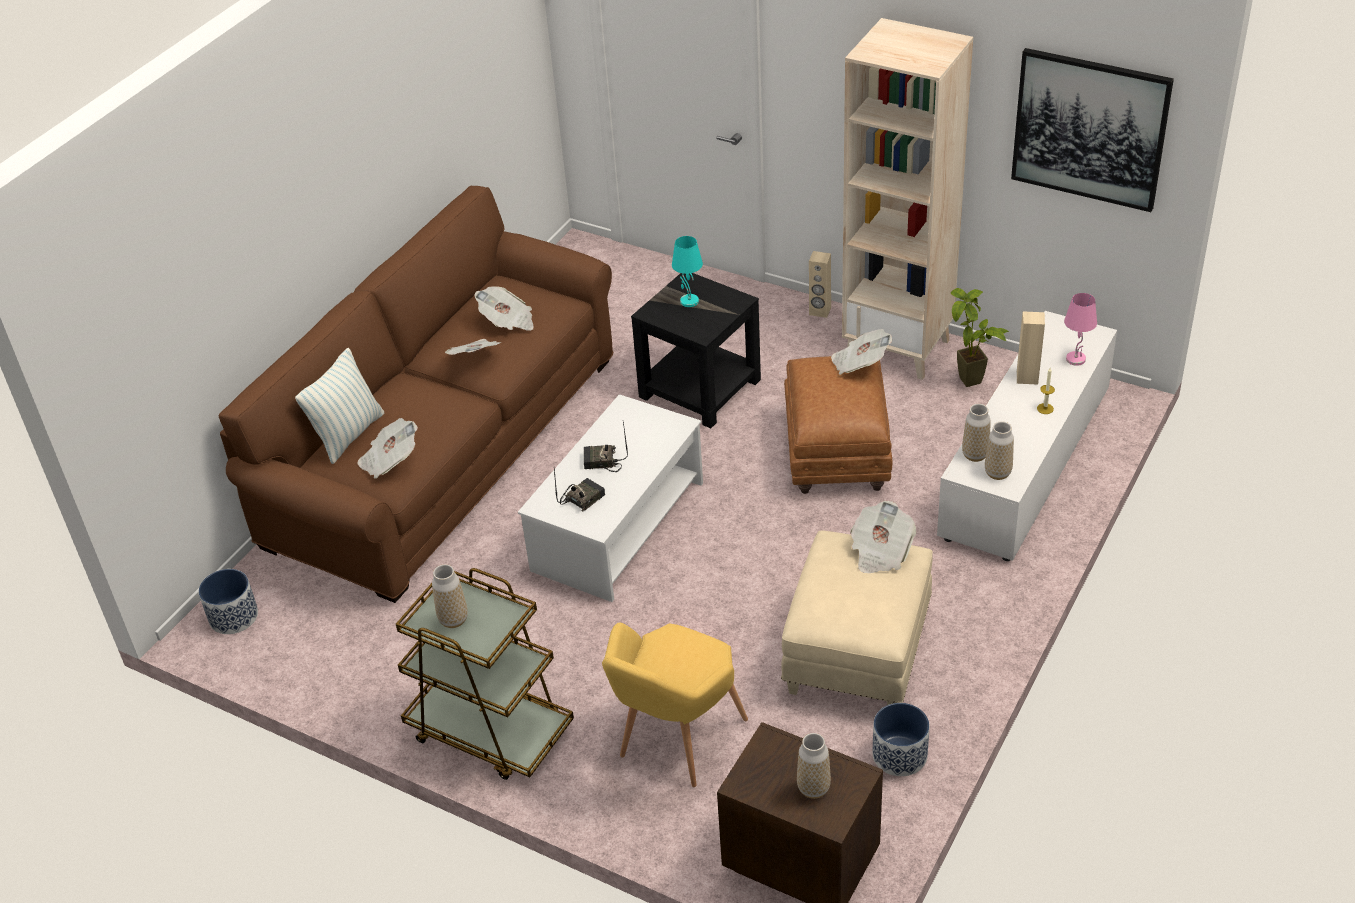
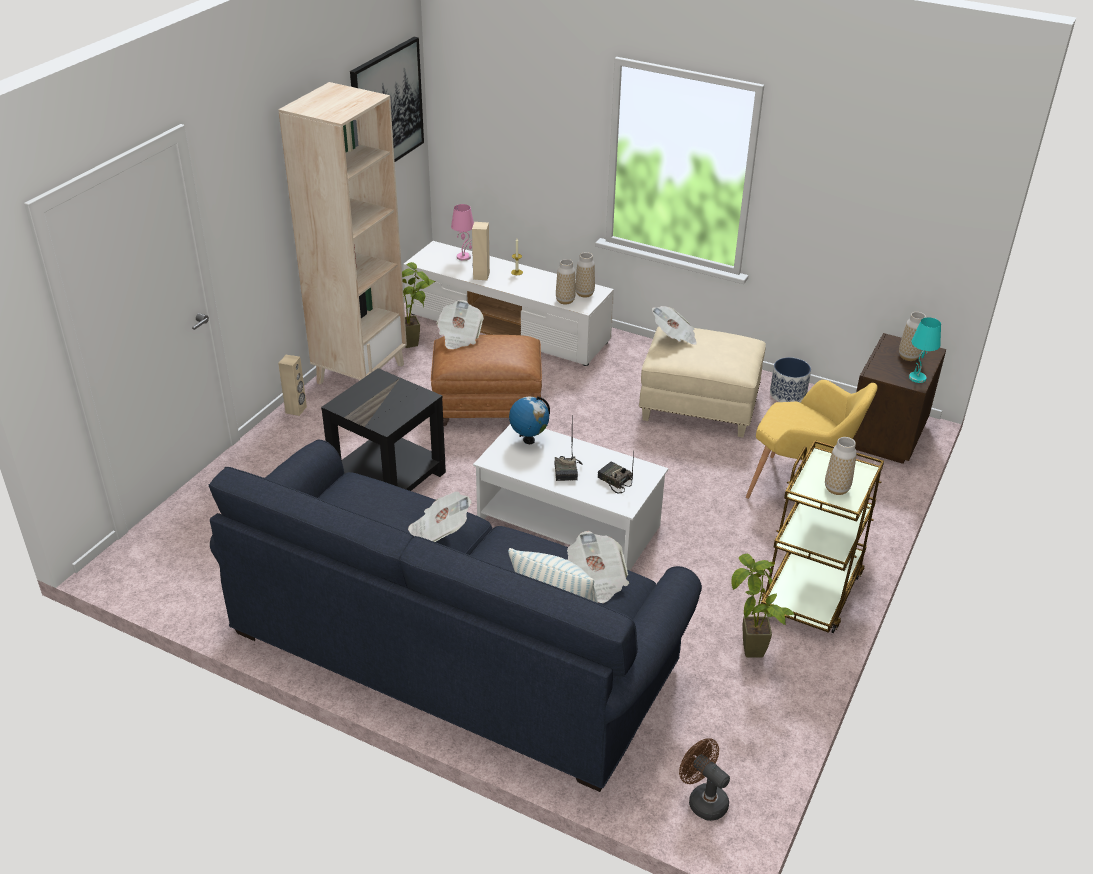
camera: 95 degrees left, 5 degrees down
(233, 617) = (703, 800): planter -> brown fan
(395, 666) = (751, 658): none -> potted plant
(445, 450) = (452, 648): brown sofa -> blue sofa
(508, 322) = (382, 512): newspaper -> none
(659, 432) = (528, 440): none -> globe
(688, 301) = (373, 404): turquoise table lamp -> turquoise table lamp (917, 378)

